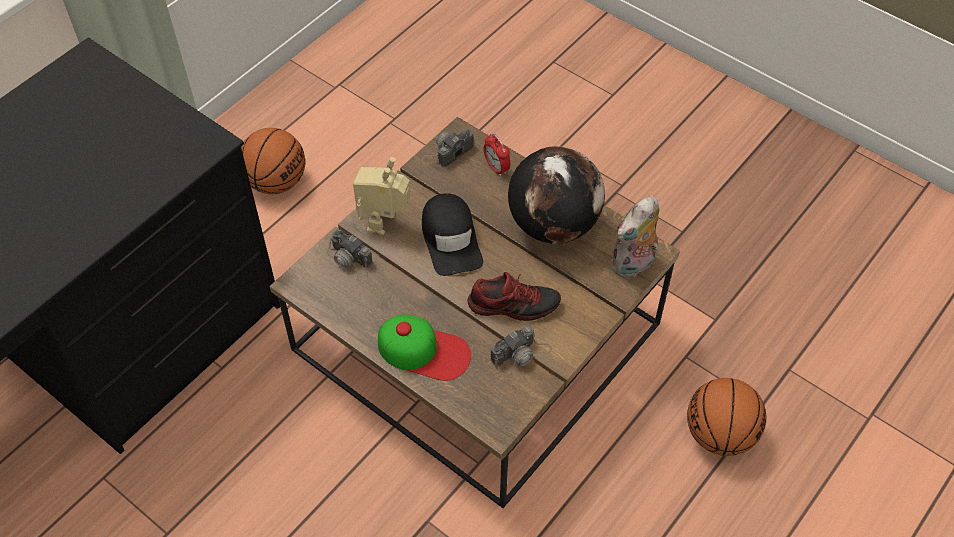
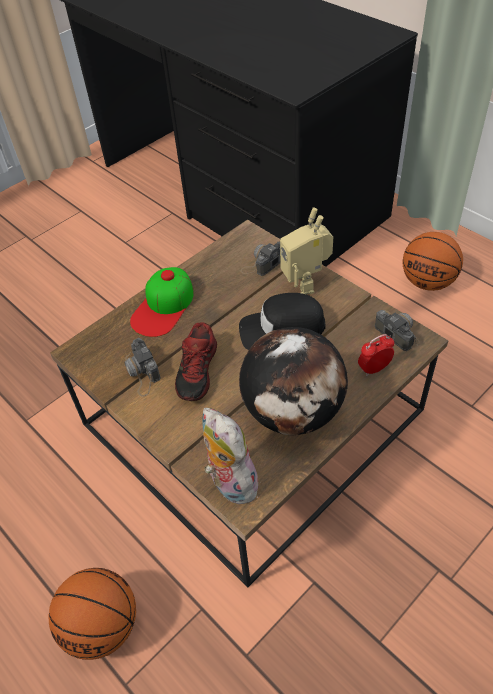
camera: 100 degrees right, 5 degrees down
(385, 223) = (305, 284): toy robot -> toy robot turned 135 degrees counterclockwise

